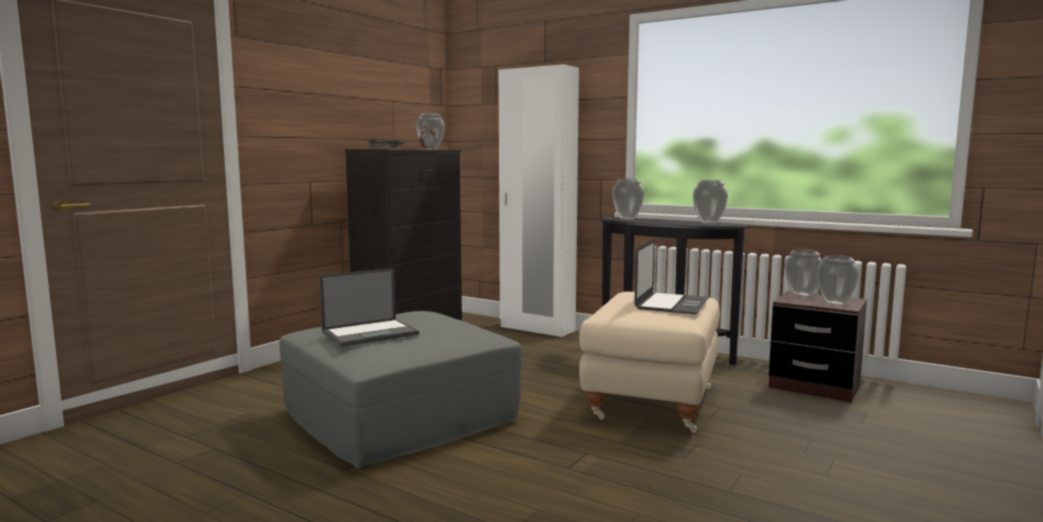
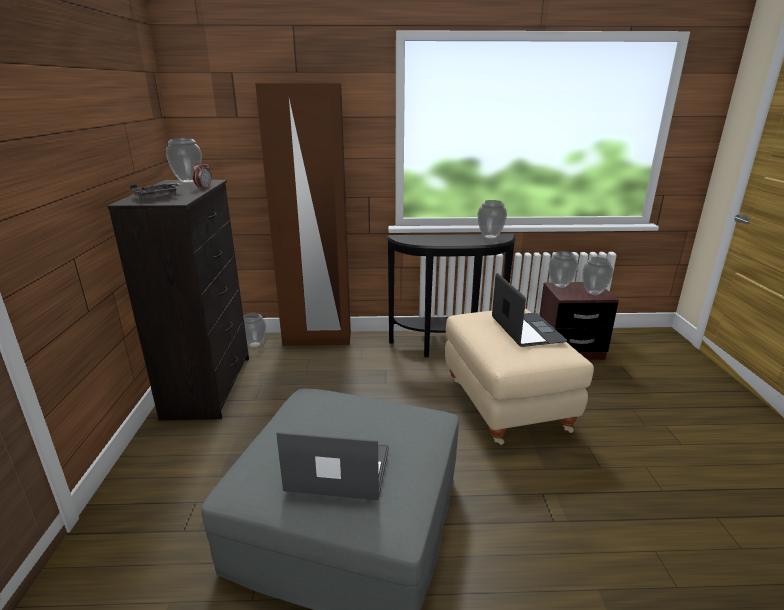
camera: 35 degrees left, 15 degrees up
(371, 333) = (337, 469): laptop -> laptop turned 105 degrees counterclockwise
(537, 329) = (317, 339): white wardrobe -> brown wardrobe
(627, 219) = (418, 239): vase -> vase (255, 344)

